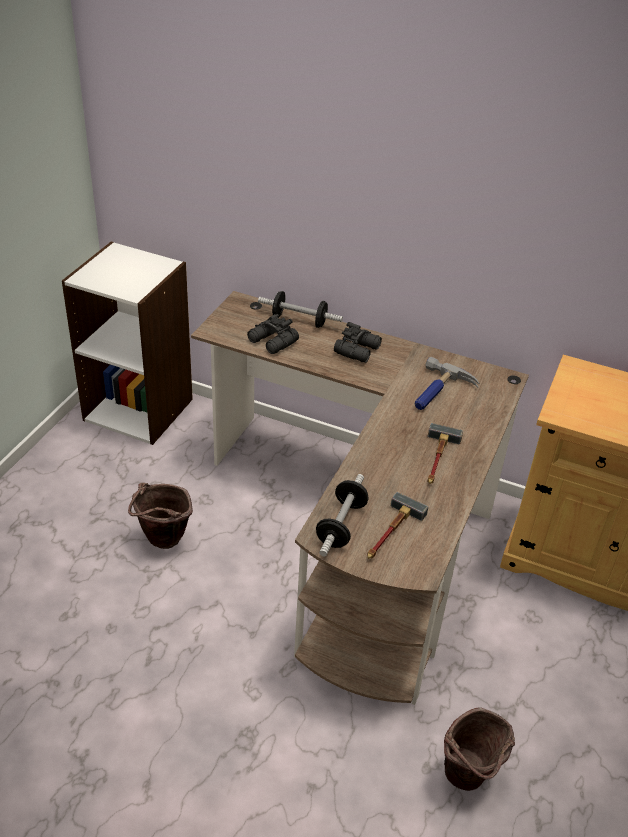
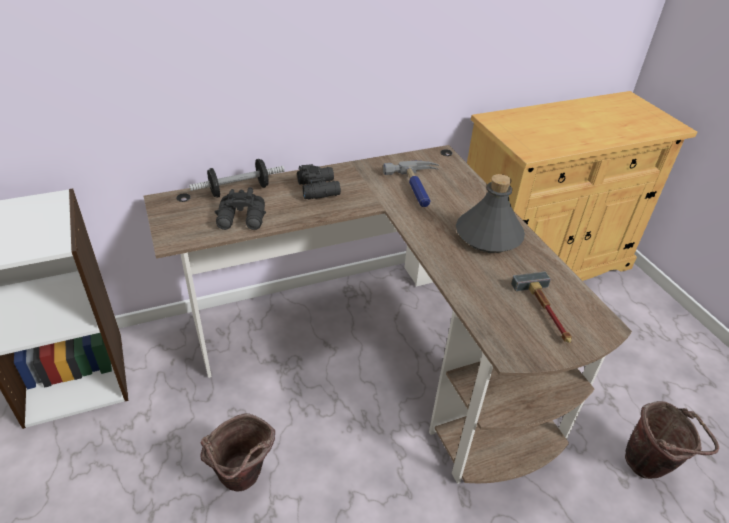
camera: 45 degrees left, 0 degrees up
(341, 525) = (510, 332): dumbbell -> none
(437, 459) = (488, 235): hammer -> grey bottle

